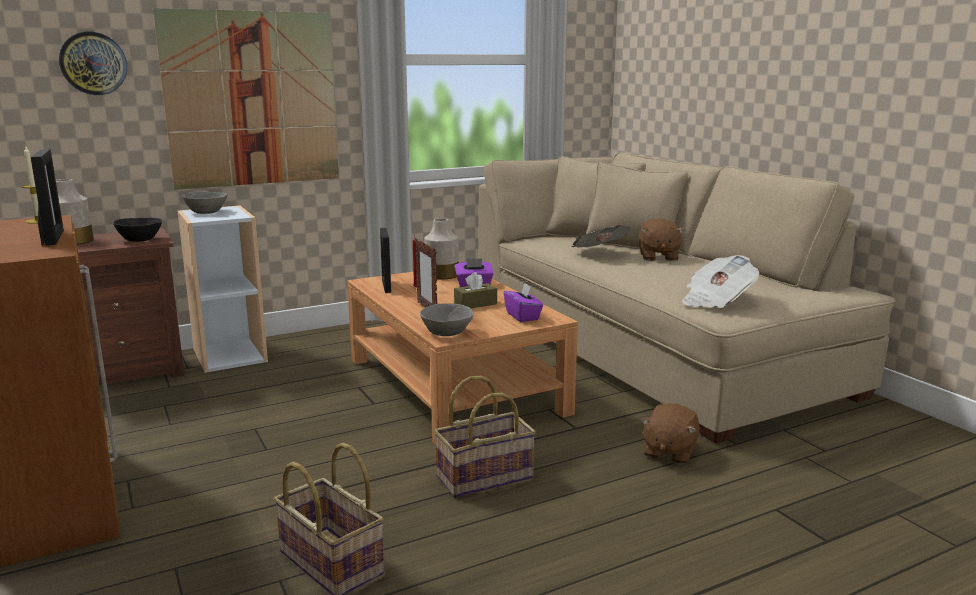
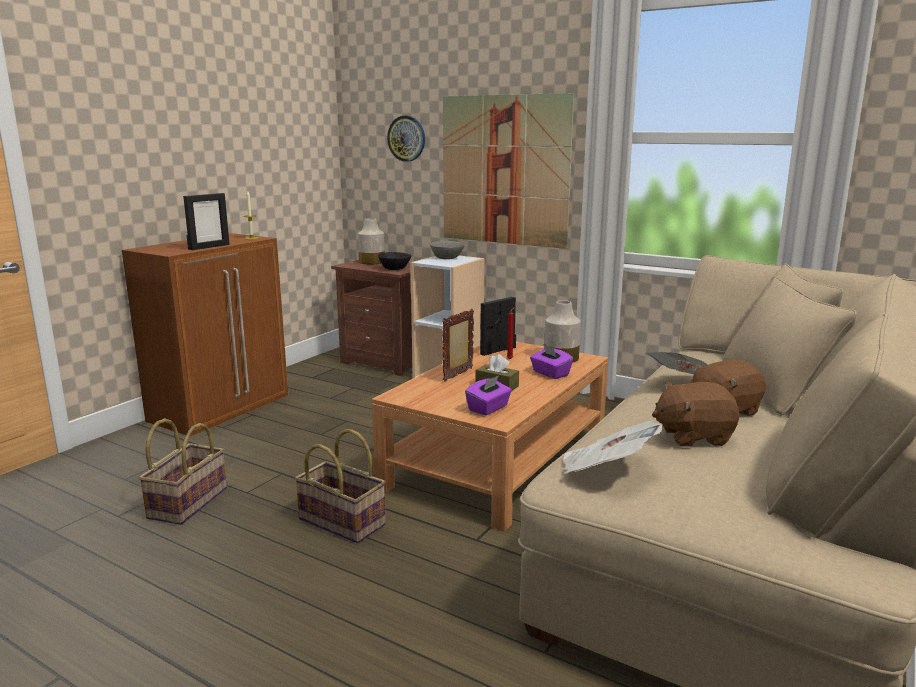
camera: 60 degrees right, 0 degrees up
(446, 333) = (407, 394): grey bowl -> none
(669, 452) = (475, 607): brown plush toy -> brown plush toy (693, 436)

